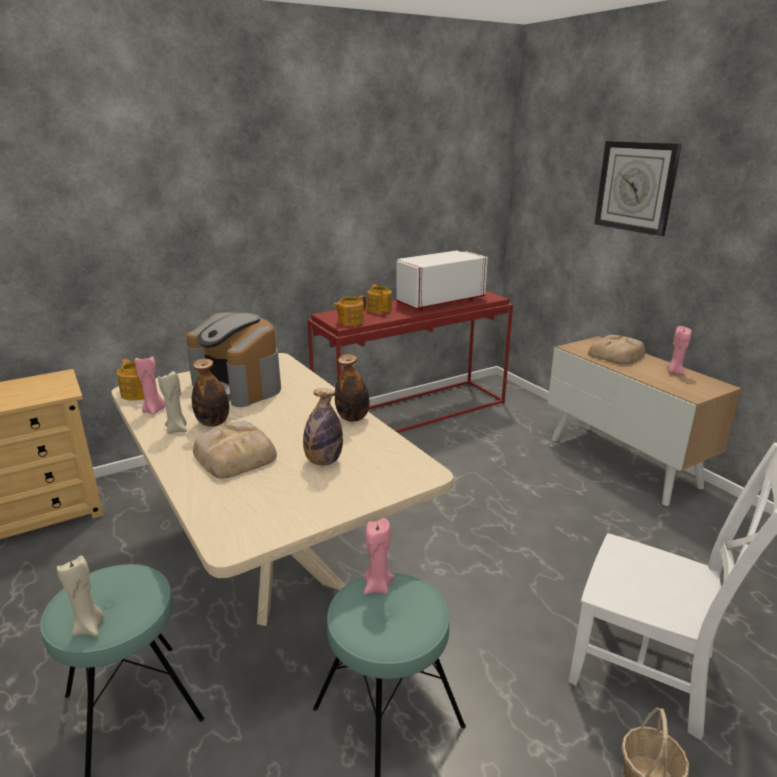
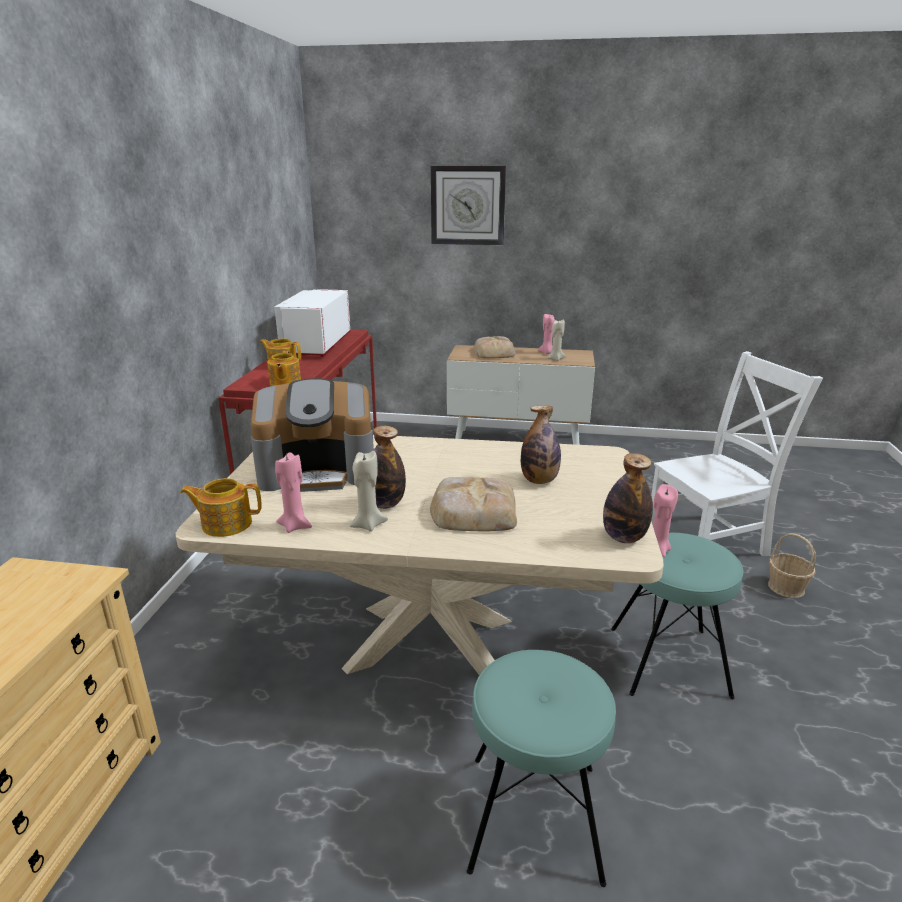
camera: 50 degrees left, 0 degrees up
(90, 627) = (579, 714): beige candle -> beige candle (555, 359)
(353, 418) = (478, 448): bottle -> bottle (624, 537)

